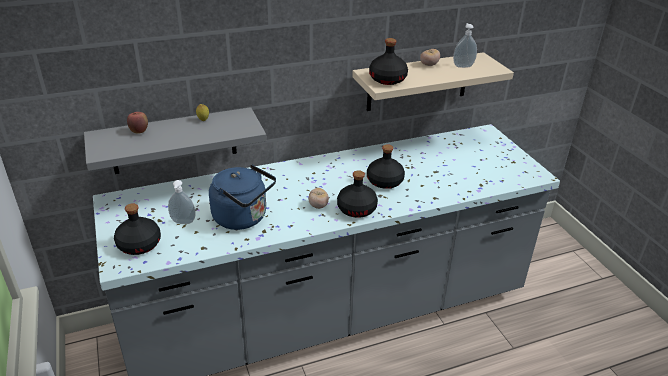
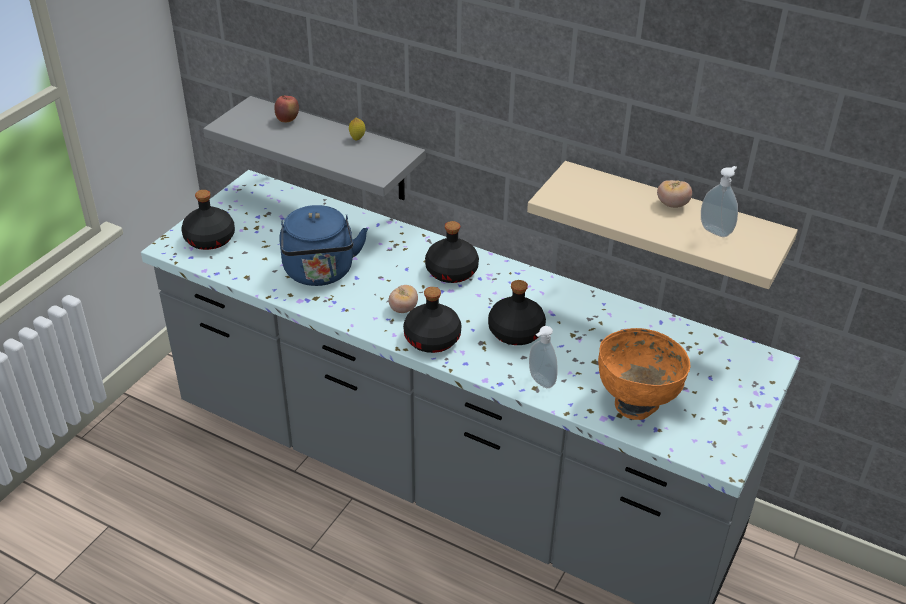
camera: 50 degrees right, 5 degrees up
(183, 222) = (269, 242): soap dispenser -> soap dispenser (540, 382)
(388, 79) = (578, 194): black bottle -> black bottle (452, 272)
(478, 177) = (636, 404): none -> orange bowl

